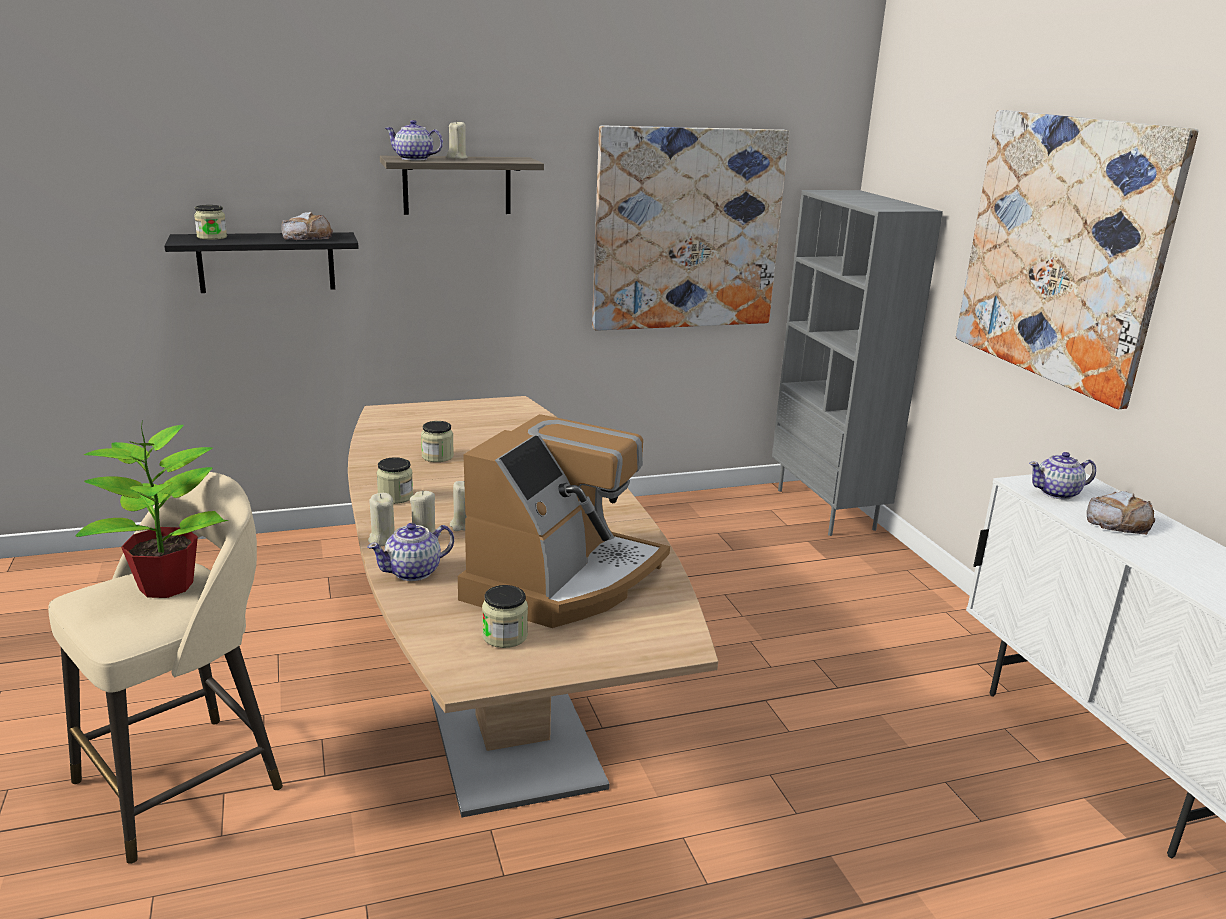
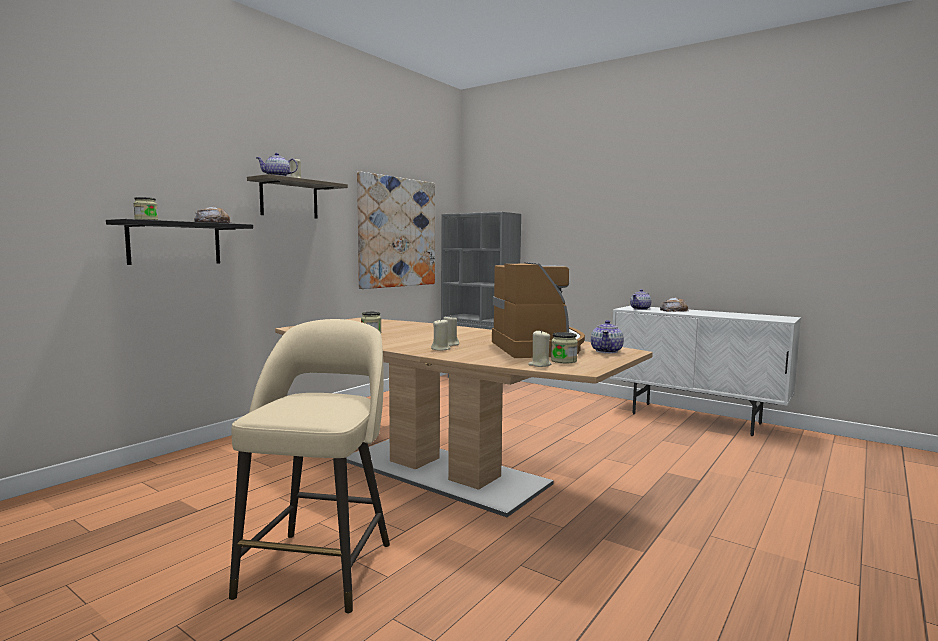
camera: 35 degrees left, 15 degrees down
(167, 585) = (314, 398): potted plant -> none
(382, 540) = (423, 352): beige candle -> beige candle (539, 365)
(395, 497) = (388, 344): jar -> none
(414, 572) = (469, 356): teapot -> teapot (607, 351)
(1062, 250) = (596, 215): picture -> none

